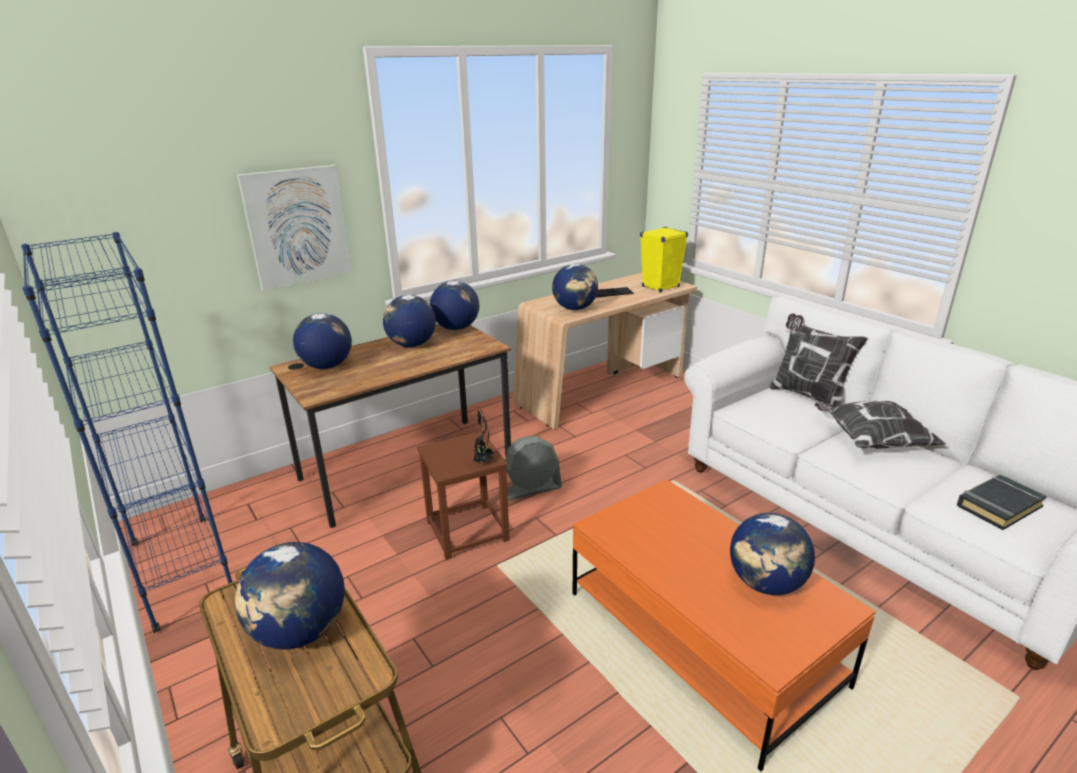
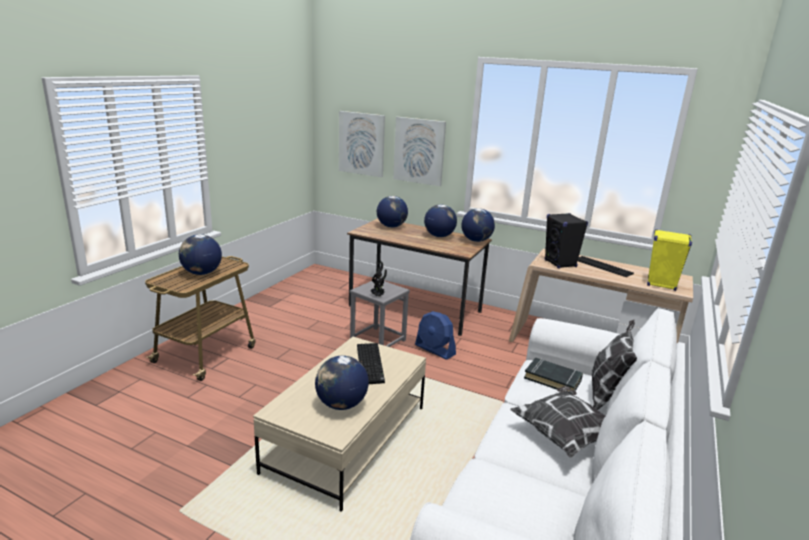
camera: 60 degrees right, 5 degrees down
(168, 246) = (362, 143): none -> picture
(182, 571) = (295, 286): blue bookcase -> none
(467, 531) = (377, 341): brown stool -> grey stool
(530, 489) = (435, 350): grey fan -> blue fan
(575, 309) = (560, 264): globe -> black speaker
(666, 528) = (371, 364): none -> keyboard
(701, 638) = (347, 439): orange coffee table -> beige coffee table
(998, 506) = (512, 503): black book -> black book (552, 379)

